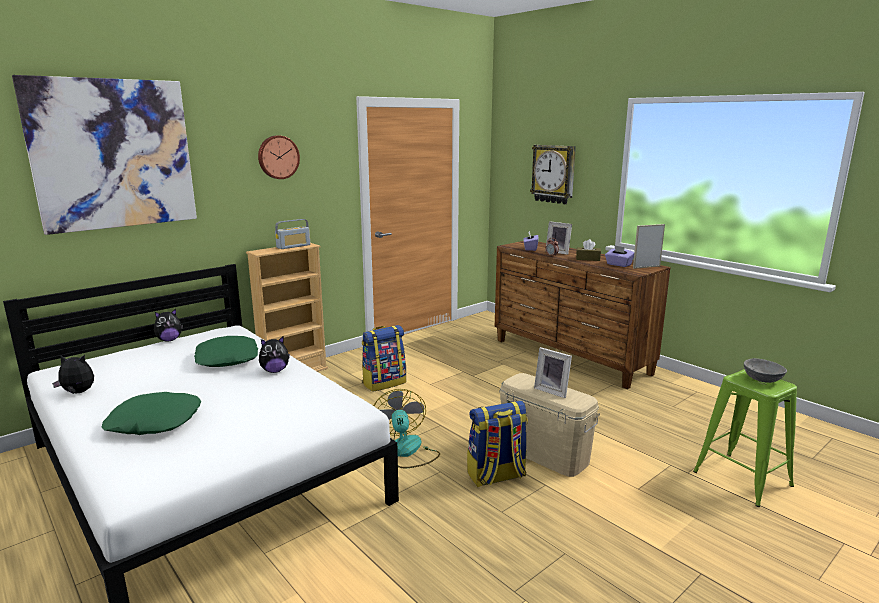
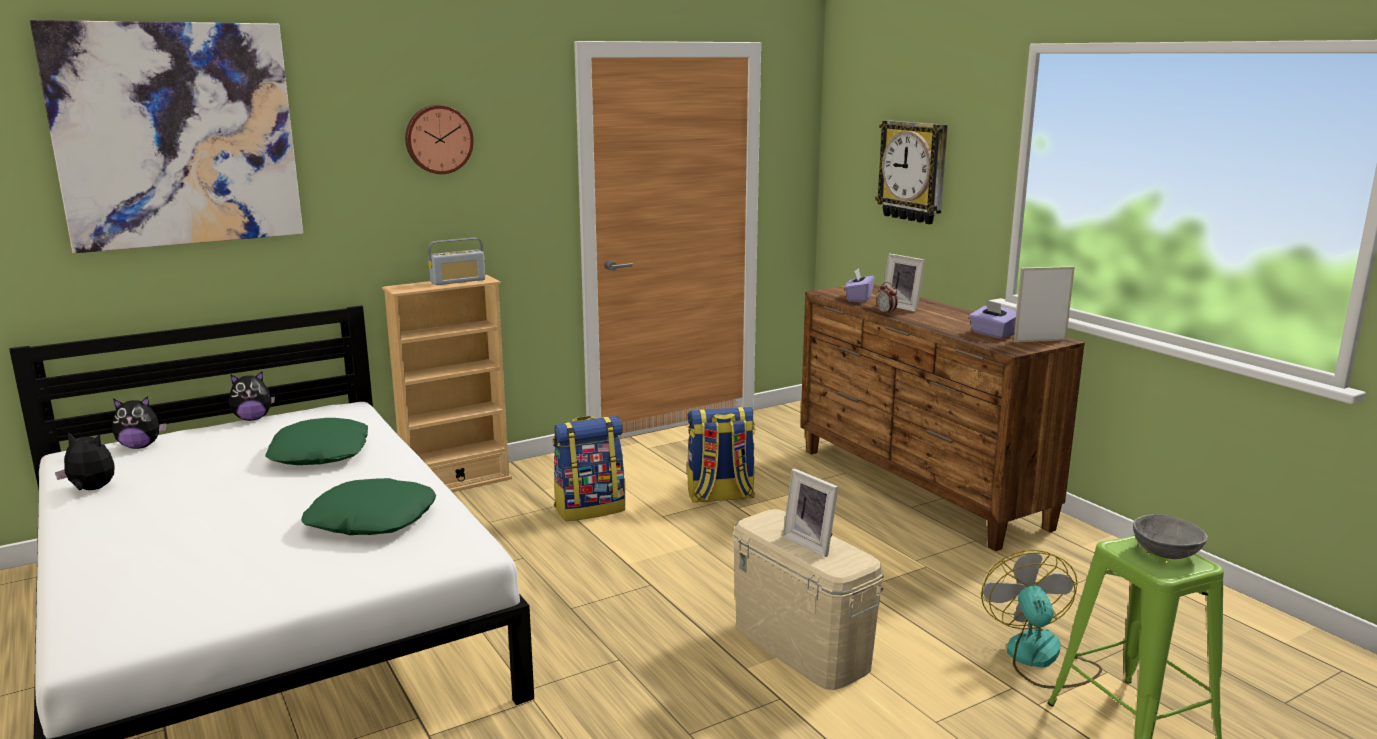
camera: 10 degrees right, 0 degrees up
(154, 422) = (172, 542): green pillow -> green pillow (371, 520)
(275, 371) = (379, 477): plush toy -> plush toy (140, 446)
(407, 452) = (579, 623): fan -> fan (1040, 659)
(496, 476) = (705, 676): backpack -> backpack (720, 496)
(588, 259) = (946, 321): brown tissue box -> none

